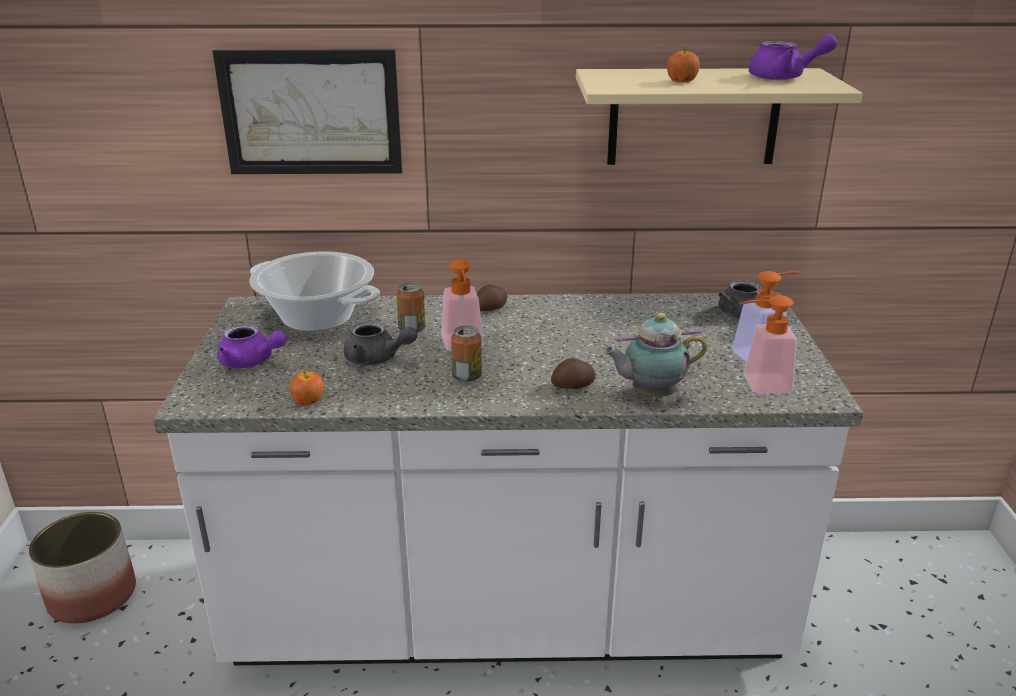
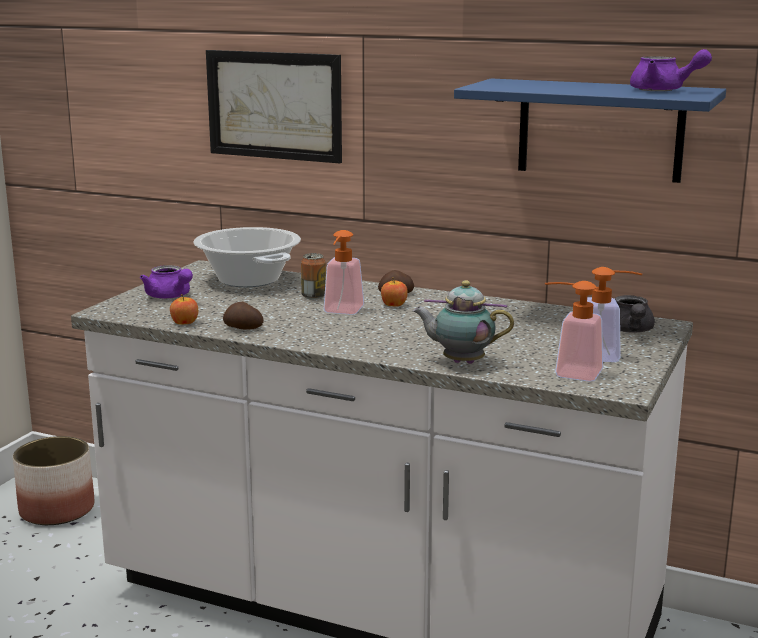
camera: 25 degrees right, 10 degrees down
(377, 359) = (264, 309): grey teapot -> none
(467, 377) = (320, 329): can -> none
(573, 386) = (400, 347): potato -> potato (243, 328)
(681, 81) = (557, 87): apple -> apple (394, 305)
(693, 117) = (600, 130): beige shelf -> blue shelf

